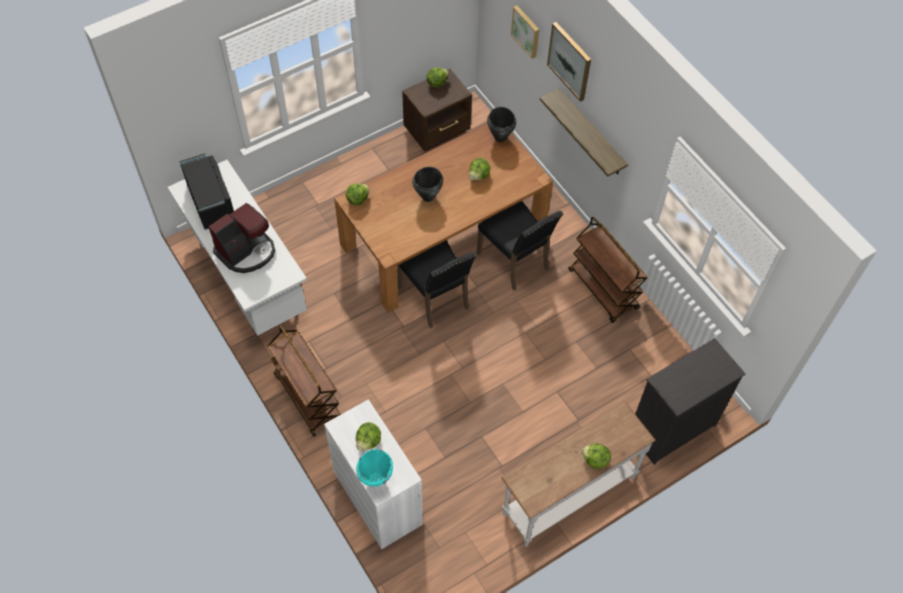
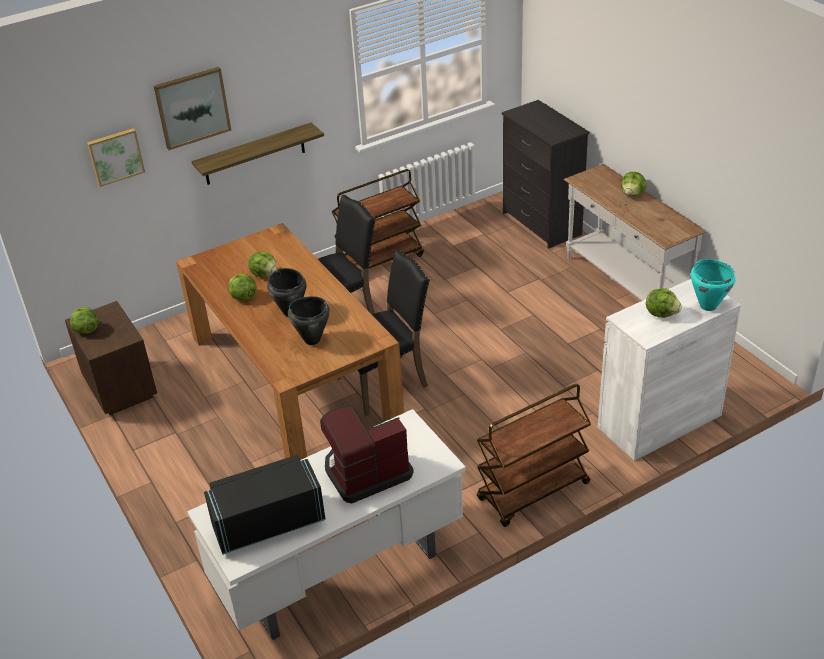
camera: 85 degrees left, 20 degrees down
(247, 251) = (366, 472): coffee machine -> coffee machine turned 75 degrees counterclockwise
(357, 199) = (285, 371): lettuce -> lettuce (243, 297)
(500, 137) = (208, 259): black cooking pot -> black cooking pot (312, 340)

